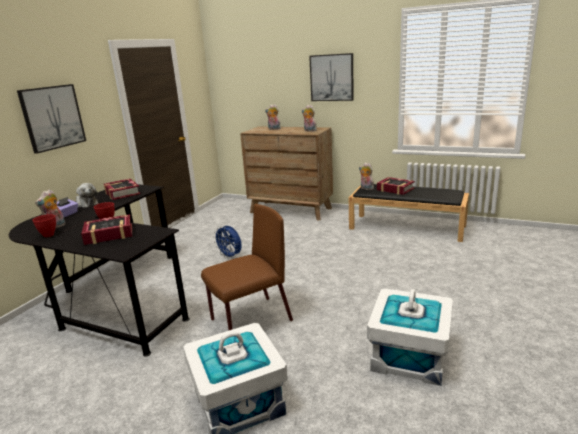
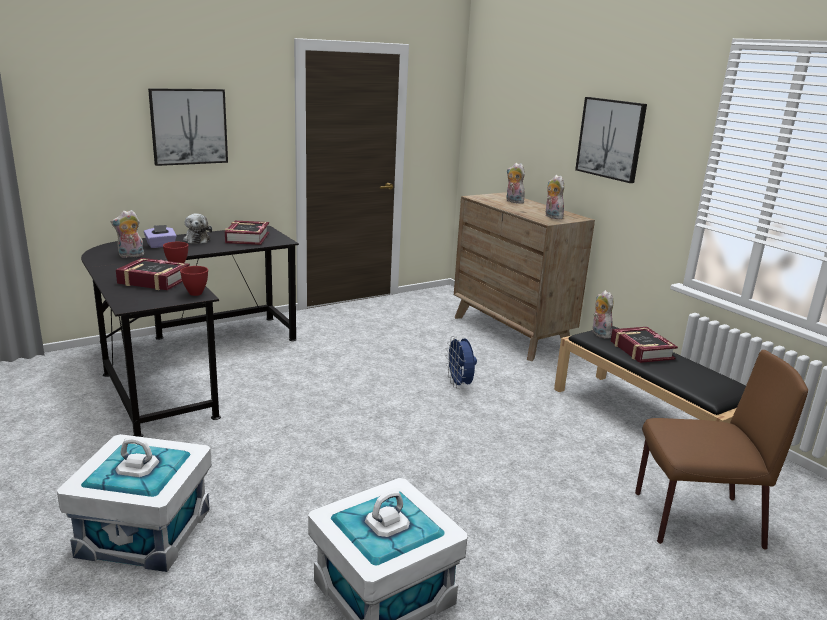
camera: 30 degrees right, 0 degrees up
(48, 235) = (111, 262): red bowl -> red bowl (195, 294)
(230, 256) = (355, 365): blue fan -> blue fan (459, 385)
(250, 320) = (272, 451): brown chair -> brown chair (695, 520)

